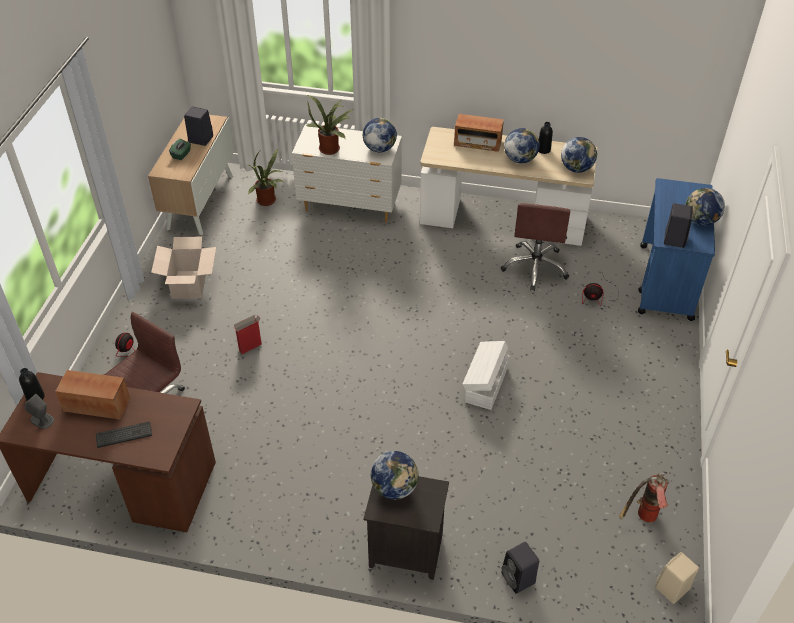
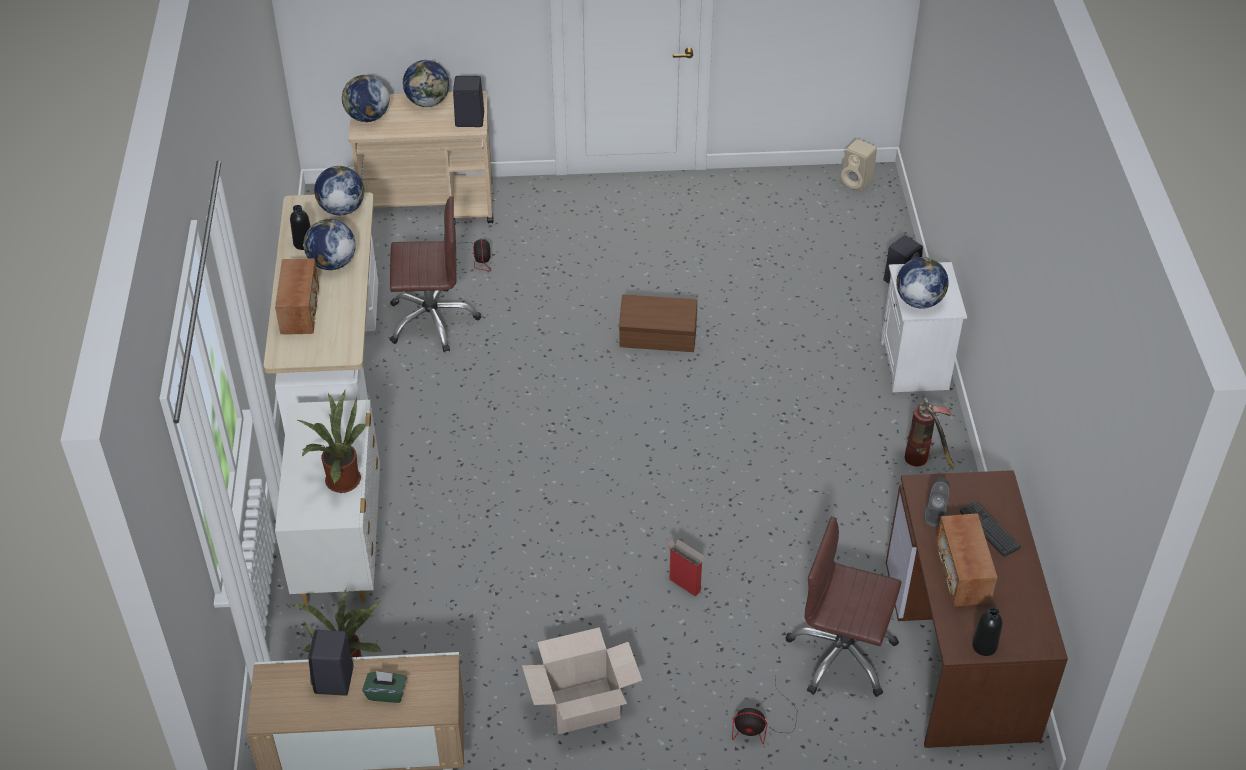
camera: 105 degrees left, 0 degrees up
(42, 420) = (1013, 621): grey speaker -> grey speaker (935, 514)
(379, 148) = (329, 421): globe -> globe (367, 117)
(404, 551) = (916, 366): black nightstand -> white nightstand
(485, 384) = (658, 338): white storage box -> brown storage box
(642, 518) = (788, 204): fire extinguisher -> fire extinguisher (924, 462)
(665, 282) = (429, 205): blue cart -> beige cart

